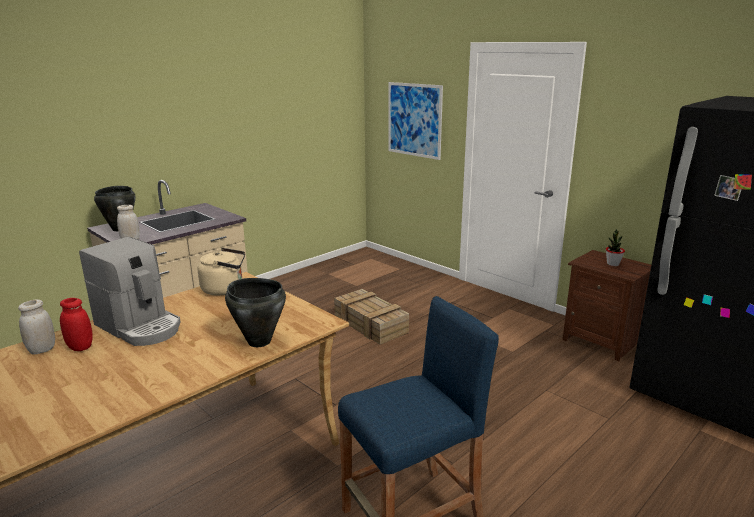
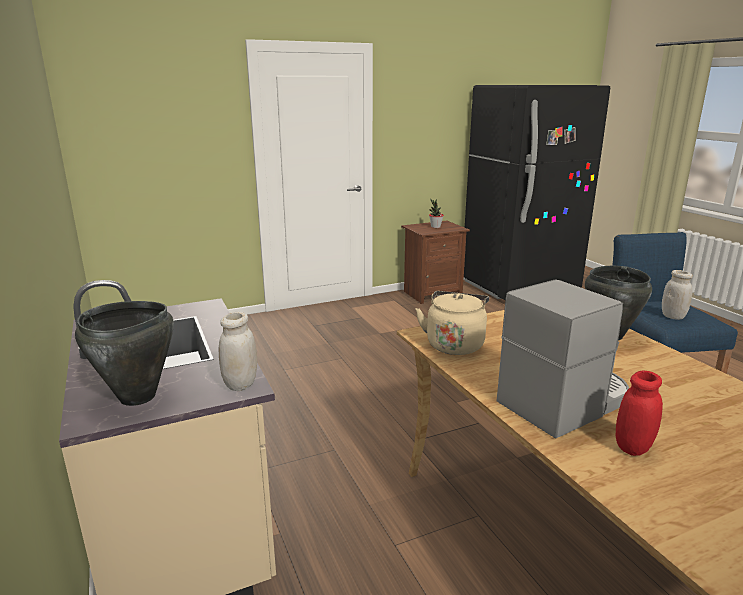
camera: 70 degrees left, 0 degrees up
(42, 350) = (646, 484): white jar -> white jar (673, 316)
(371, 324) = (324, 374): crate -> none
(414, 120) = (169, 140): picture -> none

